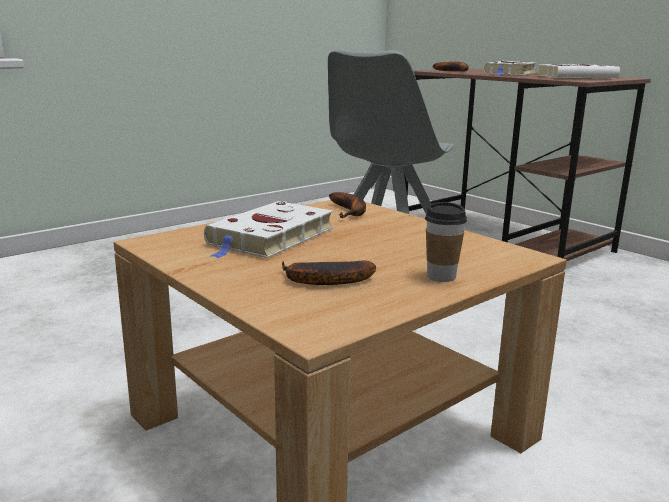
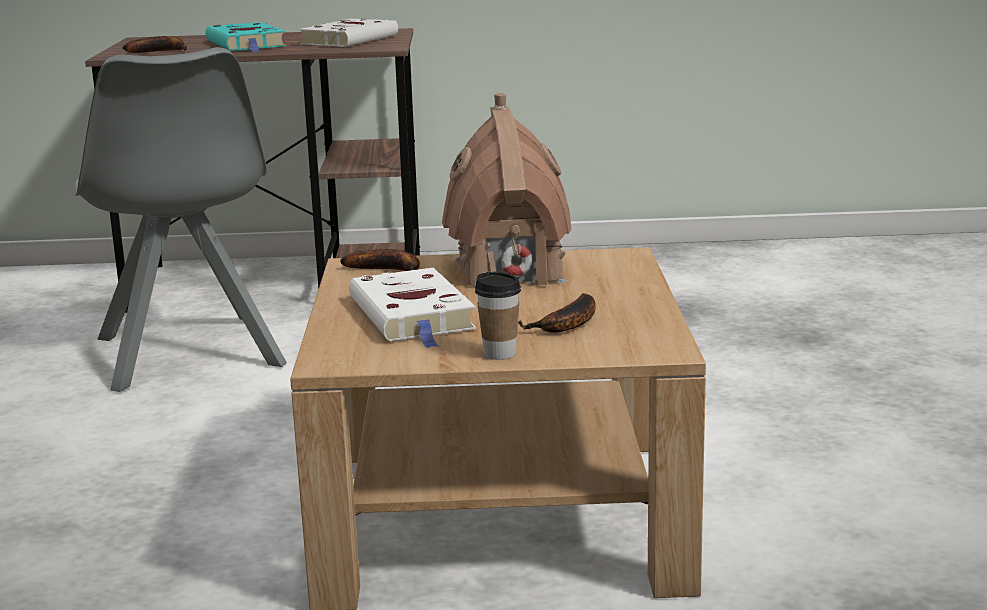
camera: 50 degrees left, 0 degrees up
(410, 236) = (509, 271): none -> toy house
(441, 276) = (622, 289): cup -> cup (499, 354)
(510, 73) = (247, 44): white book -> turquoise book

